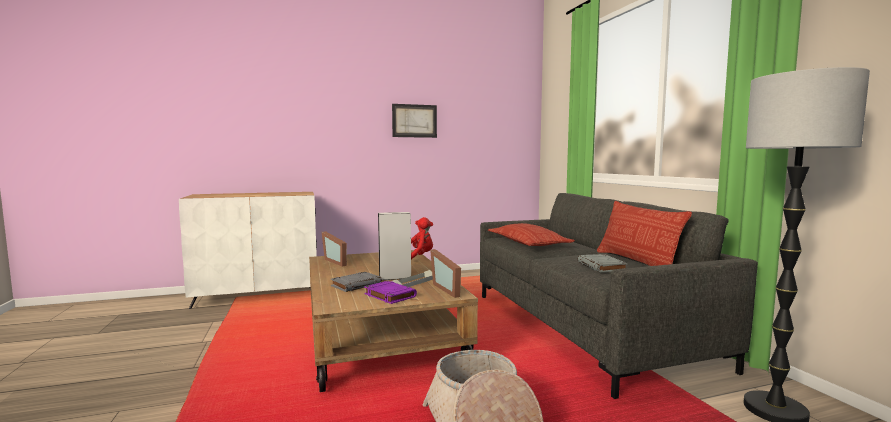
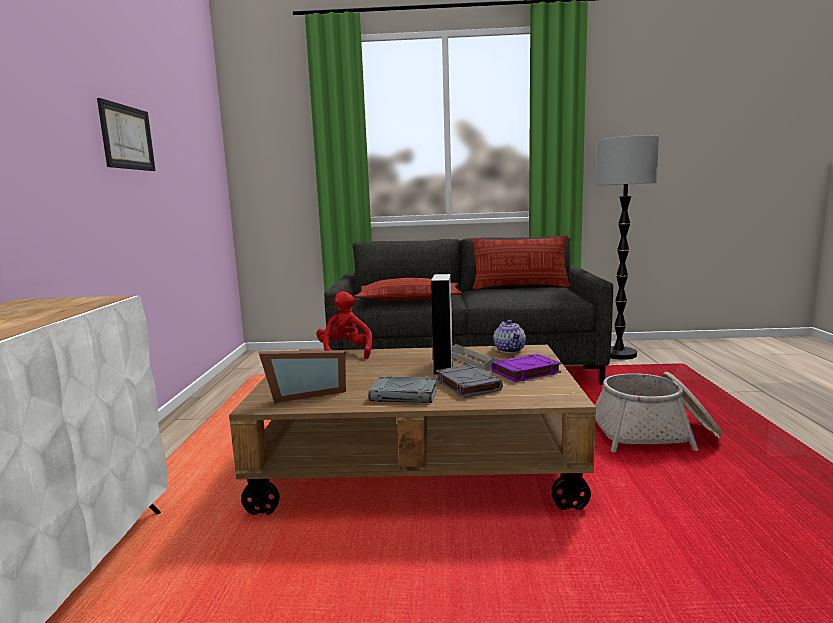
camera: 70 degrees left, 5 degrees up
(449, 289) = (510, 350): picture frame -> teapot
(602, 267) = (534, 293): grey book -> grey book (405, 395)

